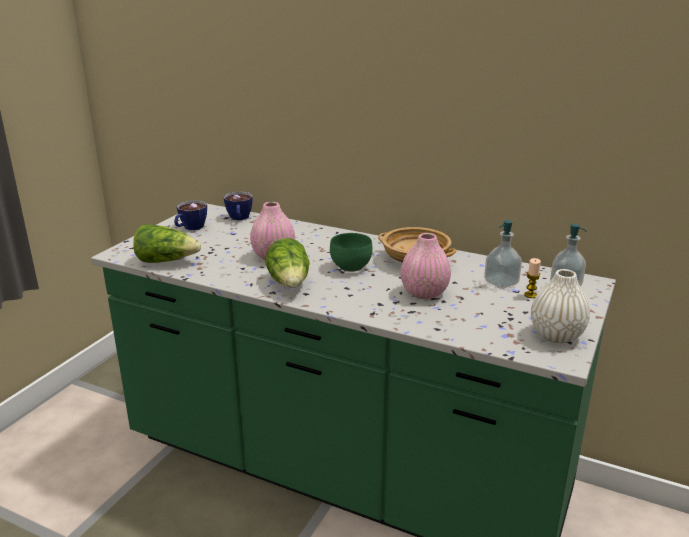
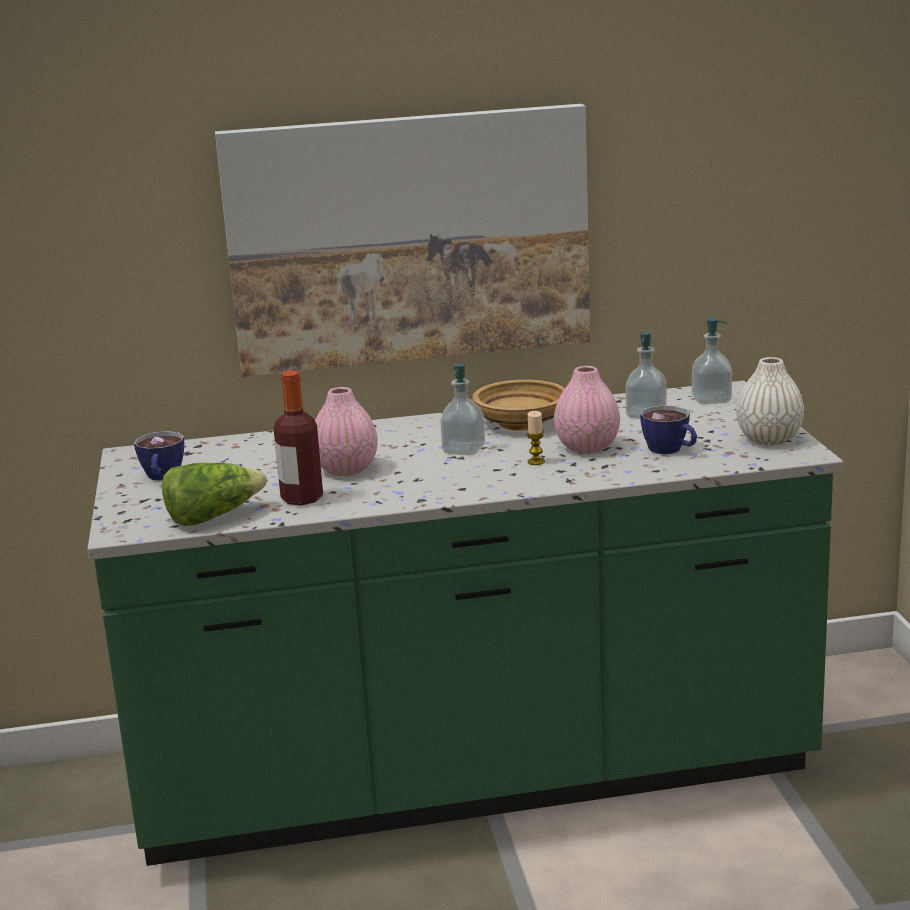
camera: 35 degrees left, 5 degrees down
(221, 266) = (302, 499): none -> bottle
(239, 218) = (209, 448): cup -> cup (671, 450)
(290, 283) = (423, 486): lettuce -> none
(352, 267) = (463, 450): green bowl -> soap dispenser
(379, 113) = (408, 238): none -> picture
(530, 295) = (692, 416): candle -> candle (536, 462)

